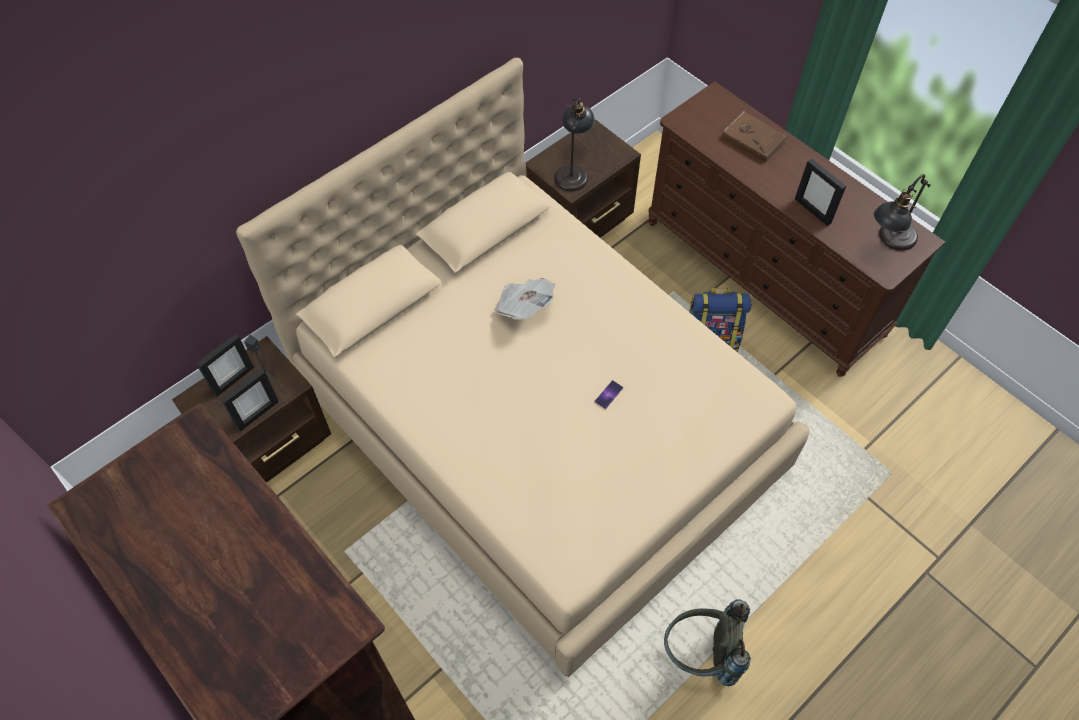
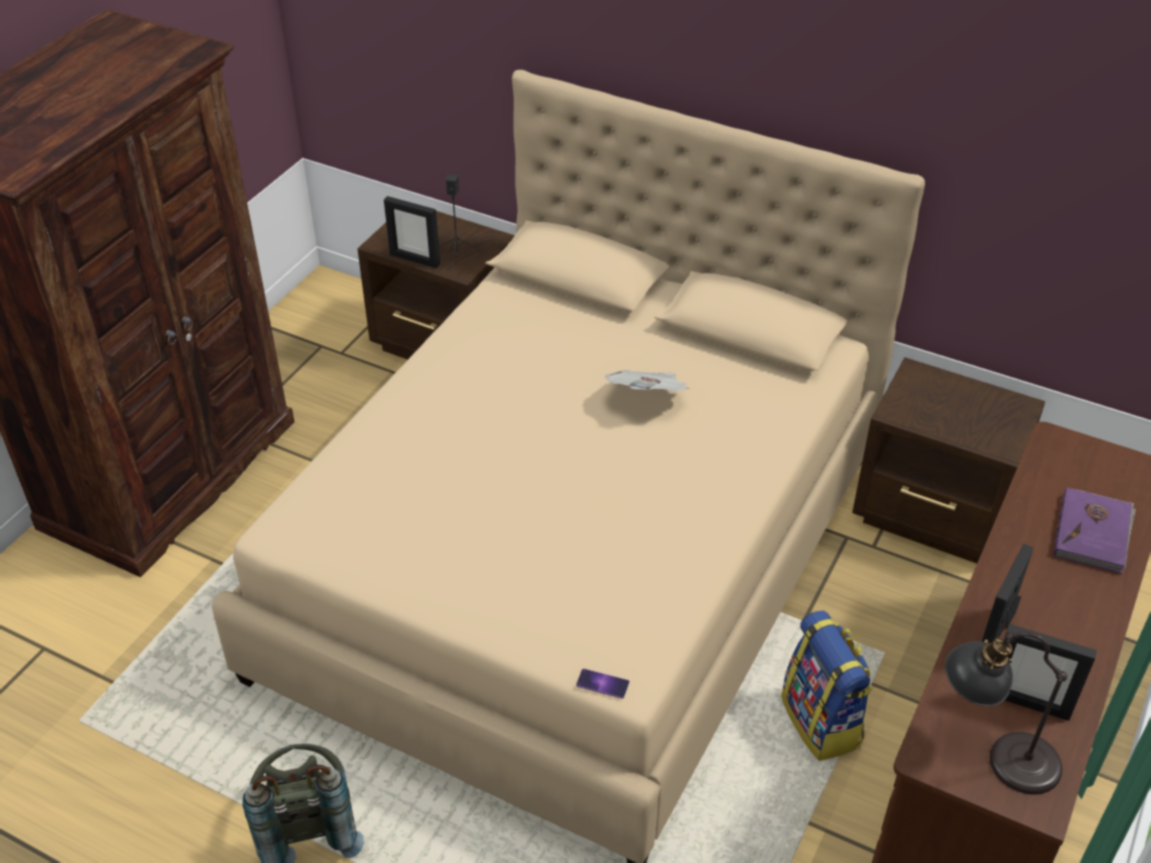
camera: 70 degrees right, 15 degrees down
(233, 379) = (449, 231): picture frame -> picture frame (1028, 702)
(573, 167) = (935, 404): grey table lamp -> none
(608, 394) = (554, 507): phone -> phone (602, 684)
(754, 138) = (1093, 533): brown book -> purple book

